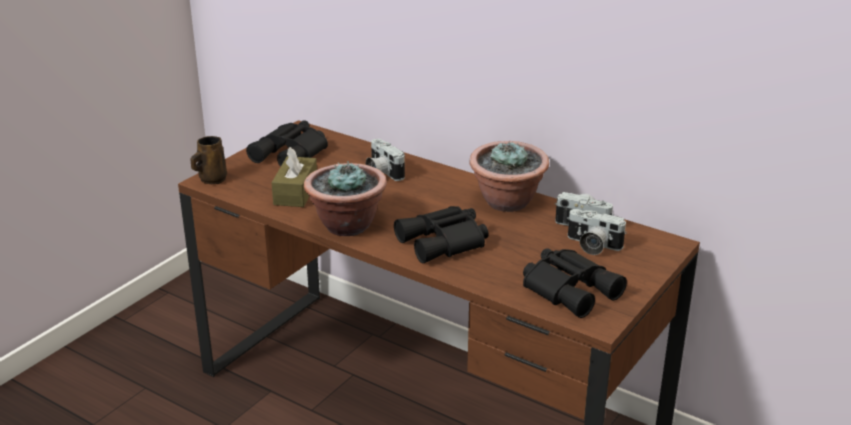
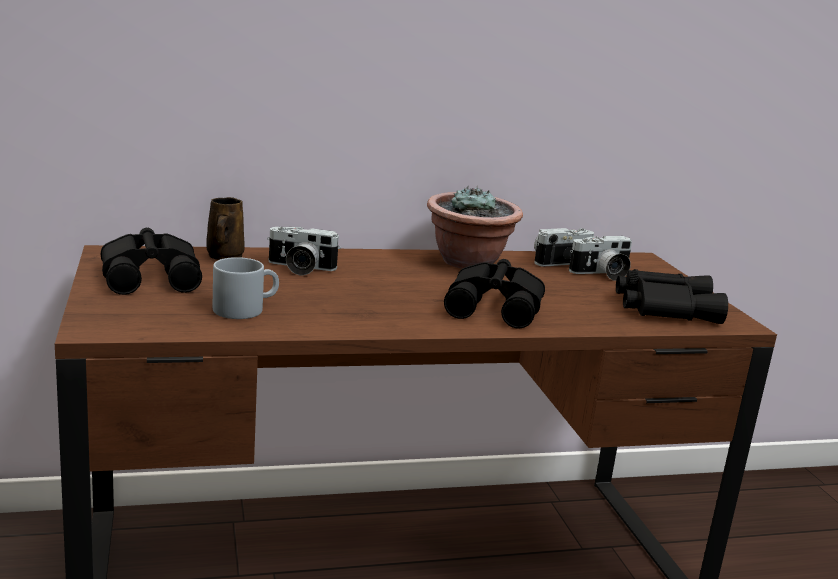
camera: 50 degrees left, 10 degrees down
(211, 180) = (100, 326): brown mug -> brown mug (224, 257)
(295, 192) = (245, 308): brown tissue box -> grey mug
(346, 225) = (374, 321): potted plant -> none

